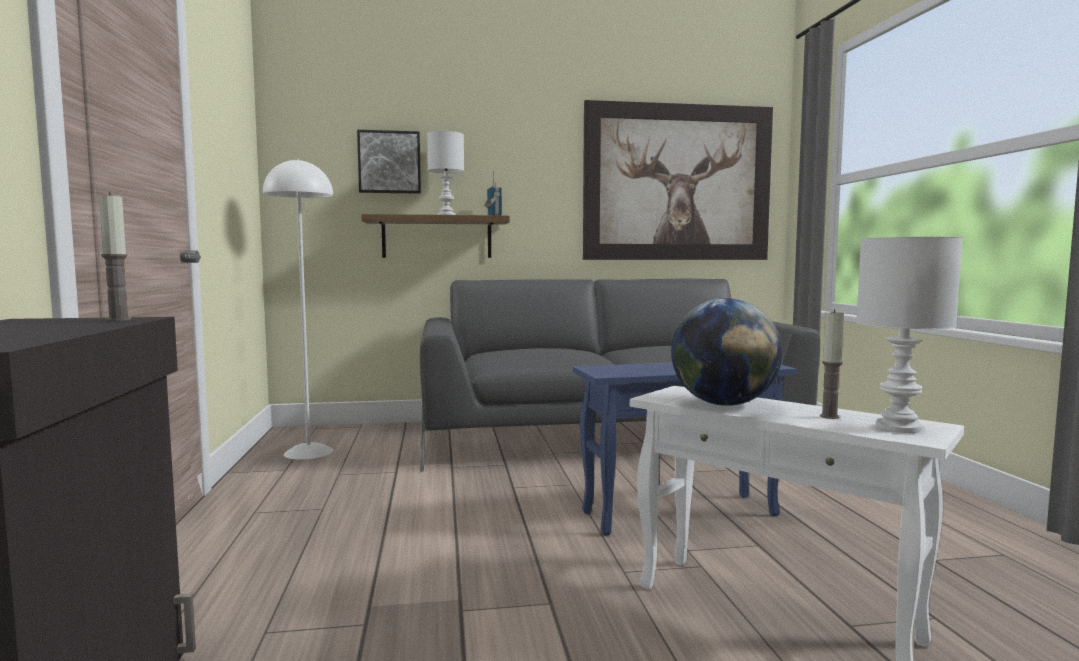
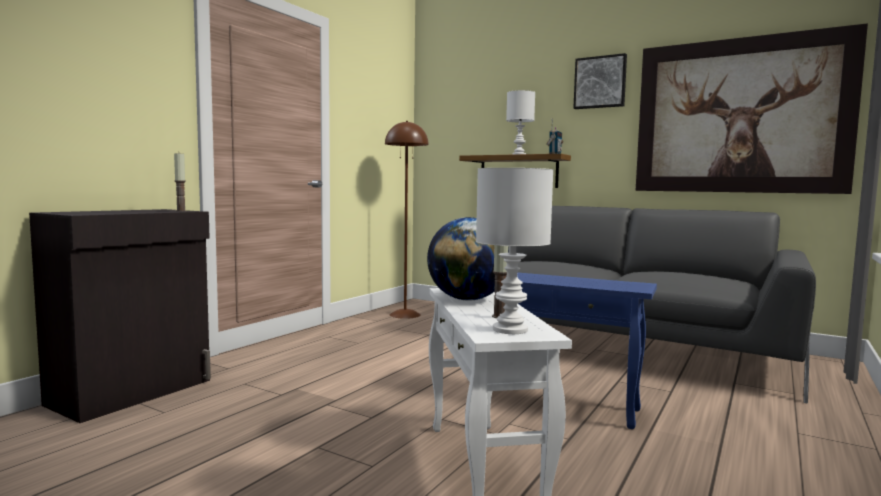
camera: 40 degrees right, 0 degrees up
(308, 452) = (405, 314): white floor lamp -> brown floor lamp
(389, 162) = (489, 117): picture -> picture (600, 82)

